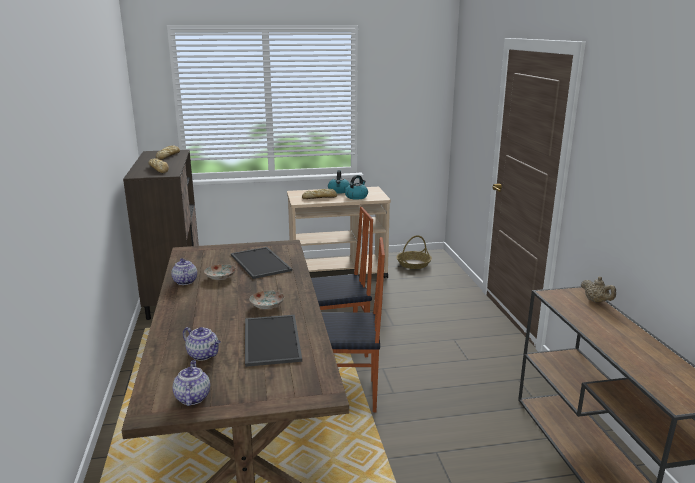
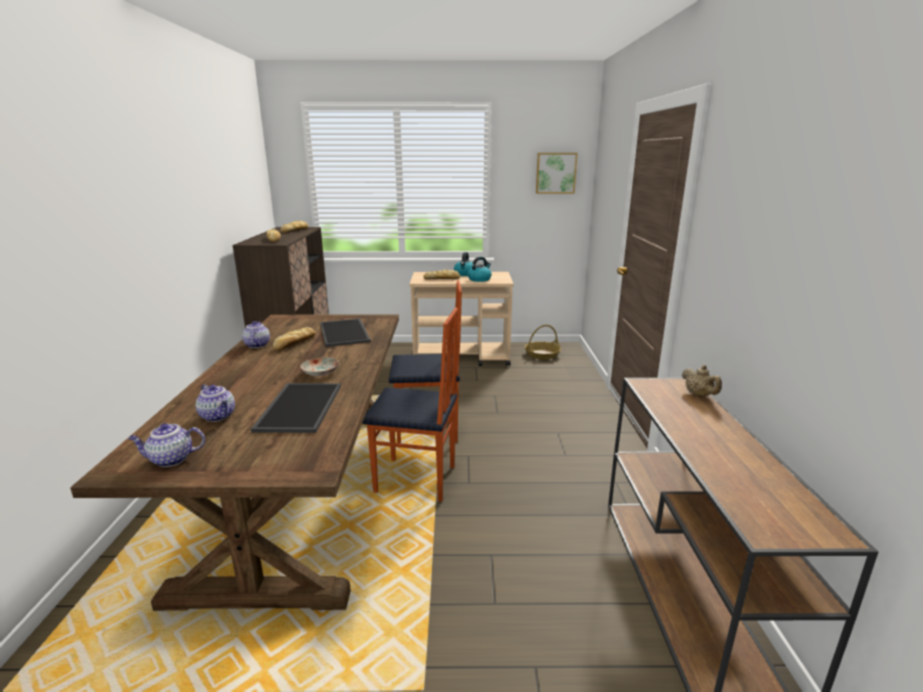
camera: 10 degrees right, 0 degrees up
(192, 397) = (170, 459): teapot -> teapot turned 105 degrees counterclockwise
(220, 277) = (294, 343): plate -> bread
(419, 90) = (555, 173): none -> picture

